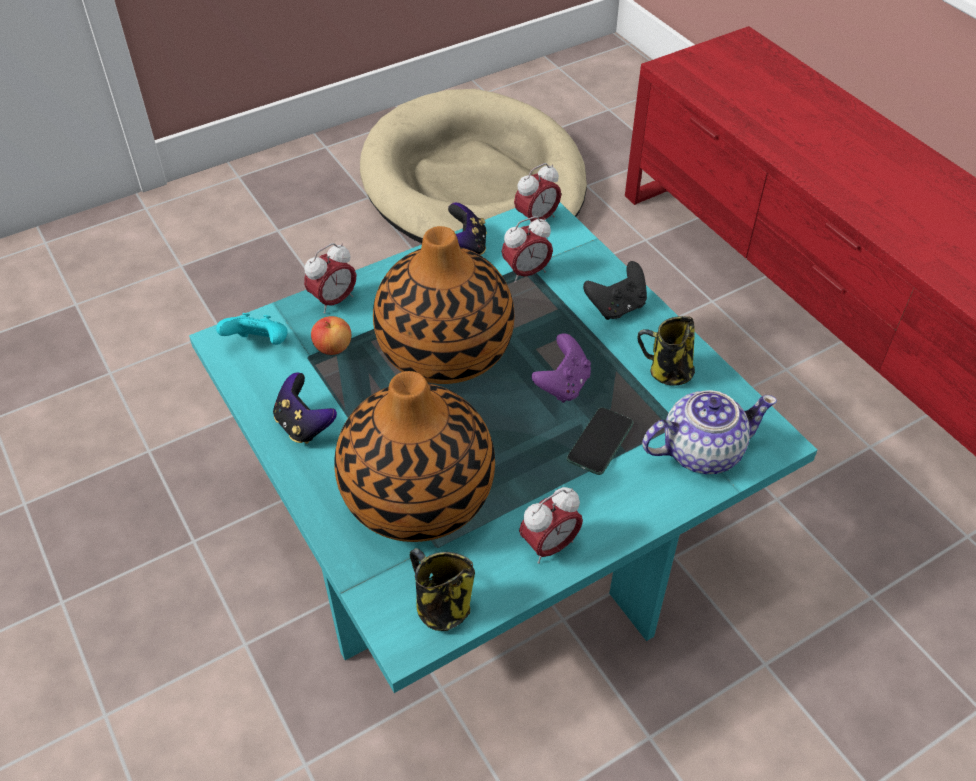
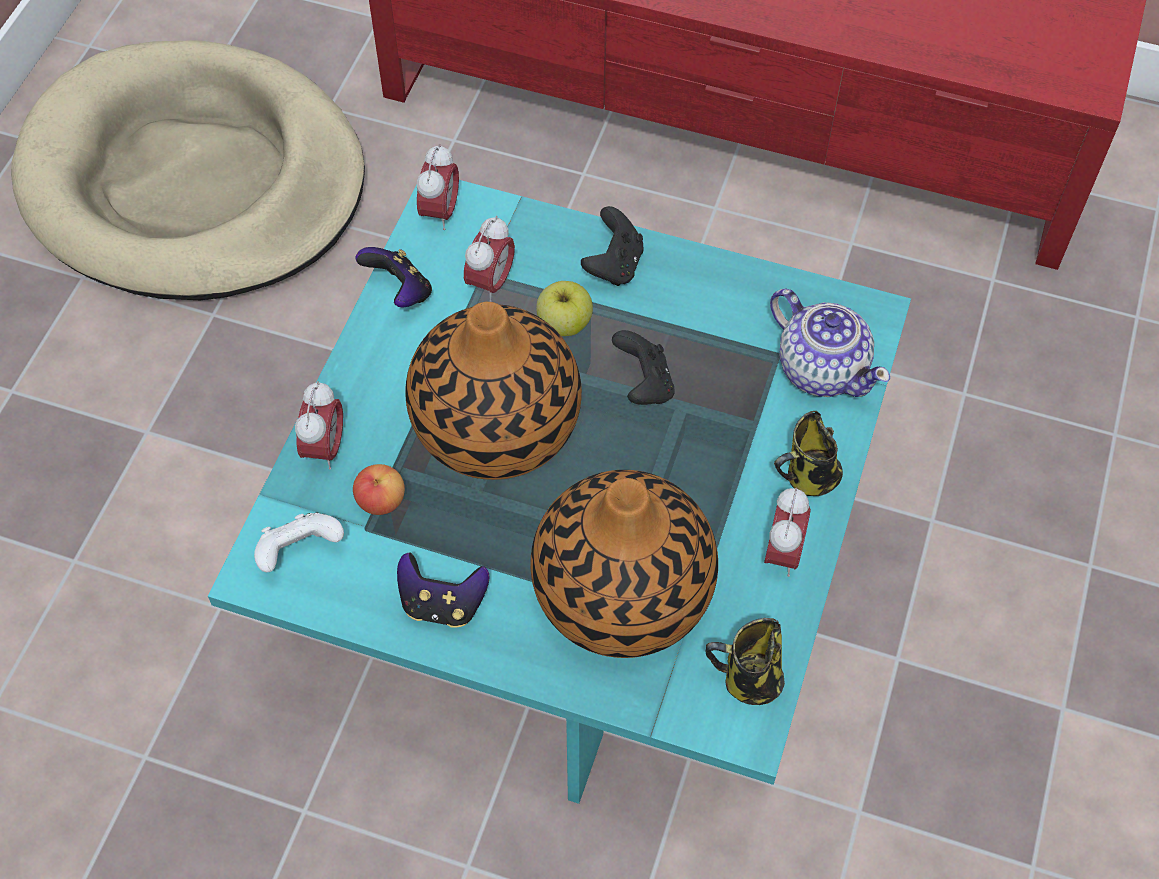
camera: 40 degrees left, 10 degrees up
(260, 345) = (300, 552): turquoise game controller -> white game controller
(548, 320) = (564, 323): none -> apple
(563, 385) = (644, 385): purple game controller -> black game controller
(600, 442) = (731, 420): phone -> none
(667, 372) = (723, 306): mug -> mug (808, 477)
(700, 451) = (821, 368): teapot -> teapot turned 105 degrees clockwise

